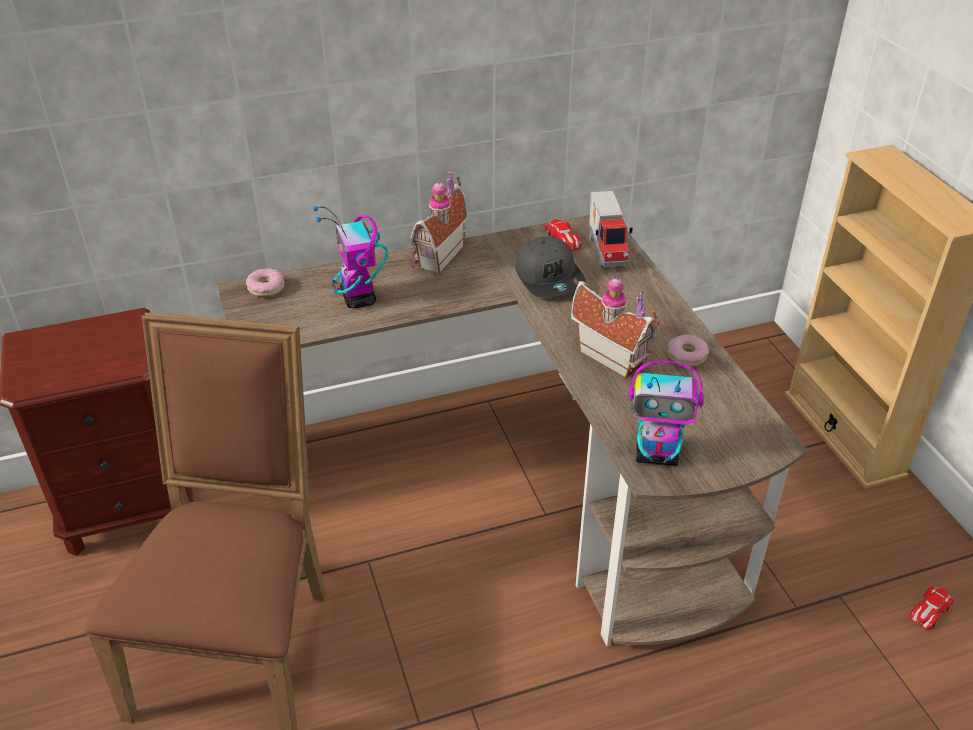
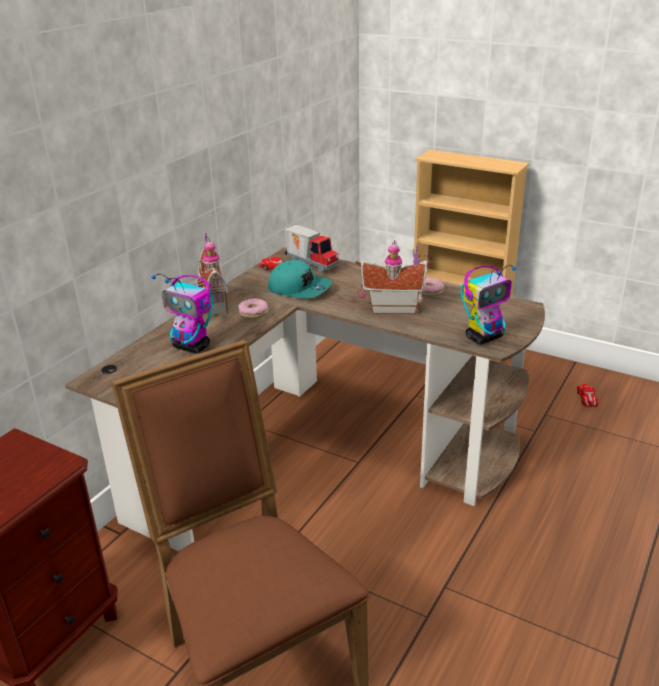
camera: 40 degrees left, 10 degrees down
(266, 288) = (112, 369): donut -> donut (253, 313)
(550, 277) = (299, 288): grey cap -> turquoise cap

